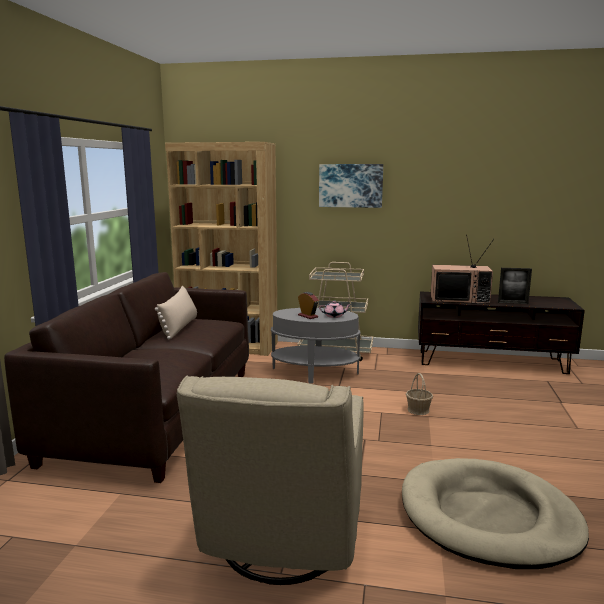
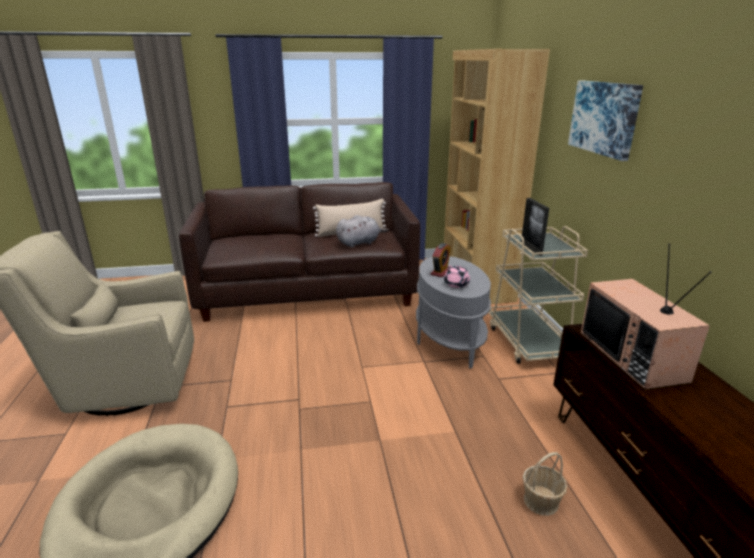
camera: 70 degrees right, 10 degrees up
(212, 327) = (360, 243): none -> grey plush toy
(418, 410) = (393, 429): basket -> basket (541, 501)
(513, 303) = (692, 418): picture frame -> picture frame (531, 248)

